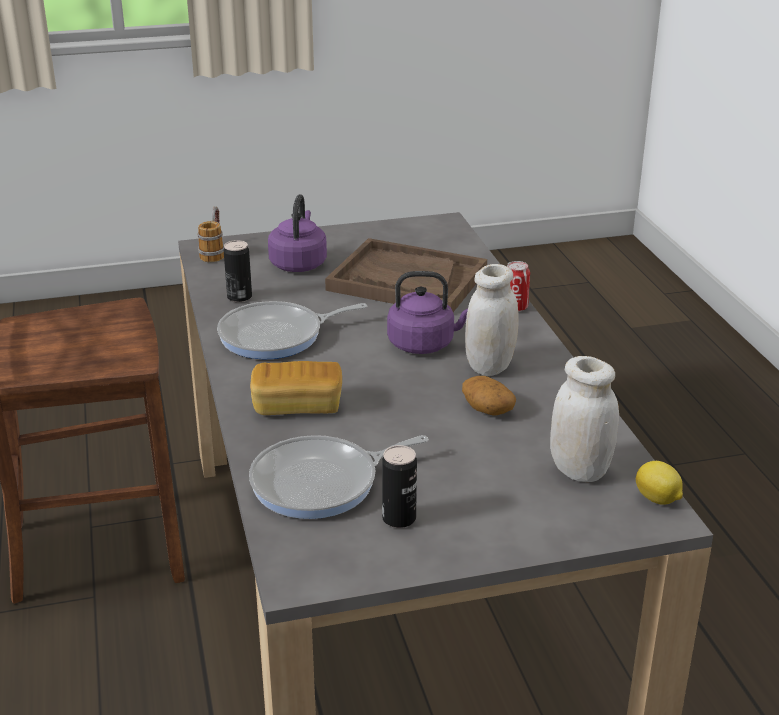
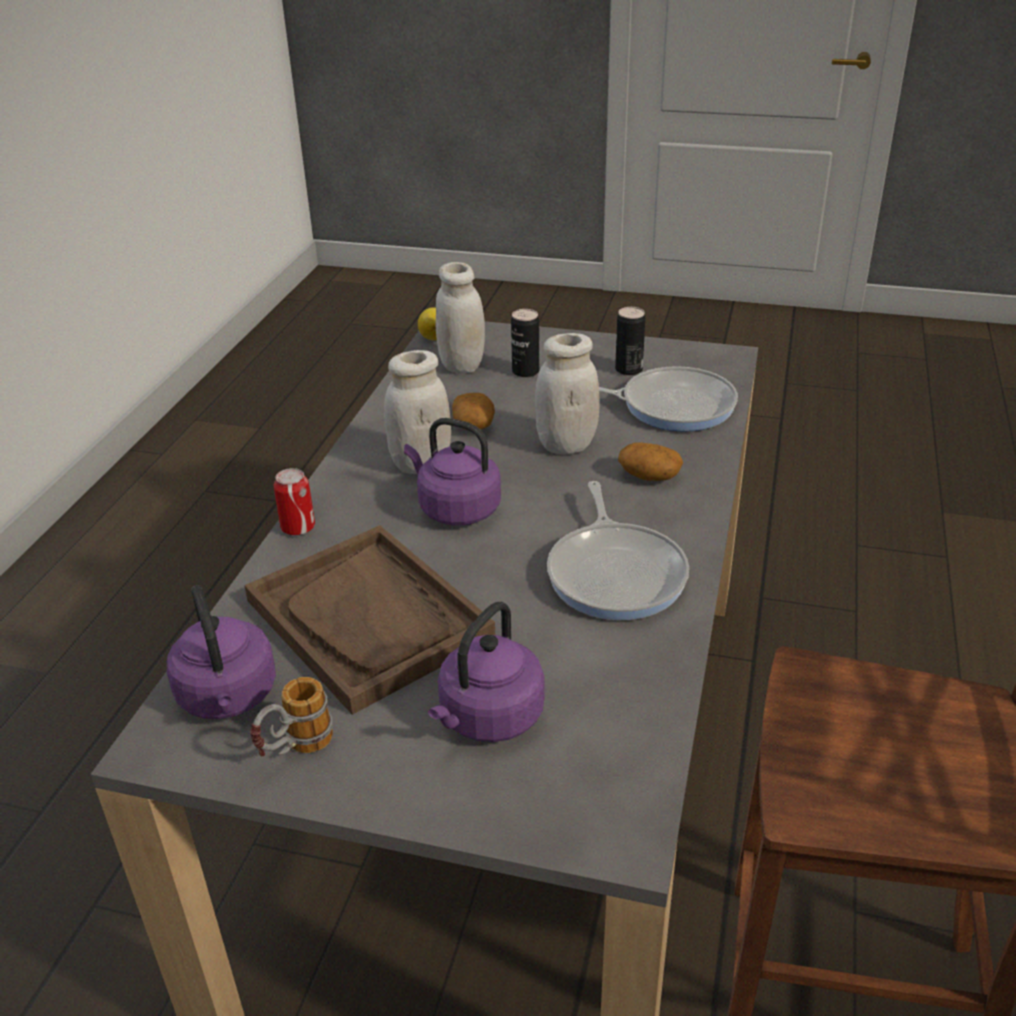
camera: 150 degrees left, 5 degrees up
(214, 252) = (612, 813): mug -> mug (295, 750)
(239, 297) = (627, 666): can -> can (525, 372)
(277, 336) = (616, 573): frying pan -> frying pan turned 75 degrees clockwise
(297, 406) = (648, 476): bread -> potato
(389, 414) = (566, 445): none -> white jar
(436, 240) = (228, 698): none -> purple kettle

